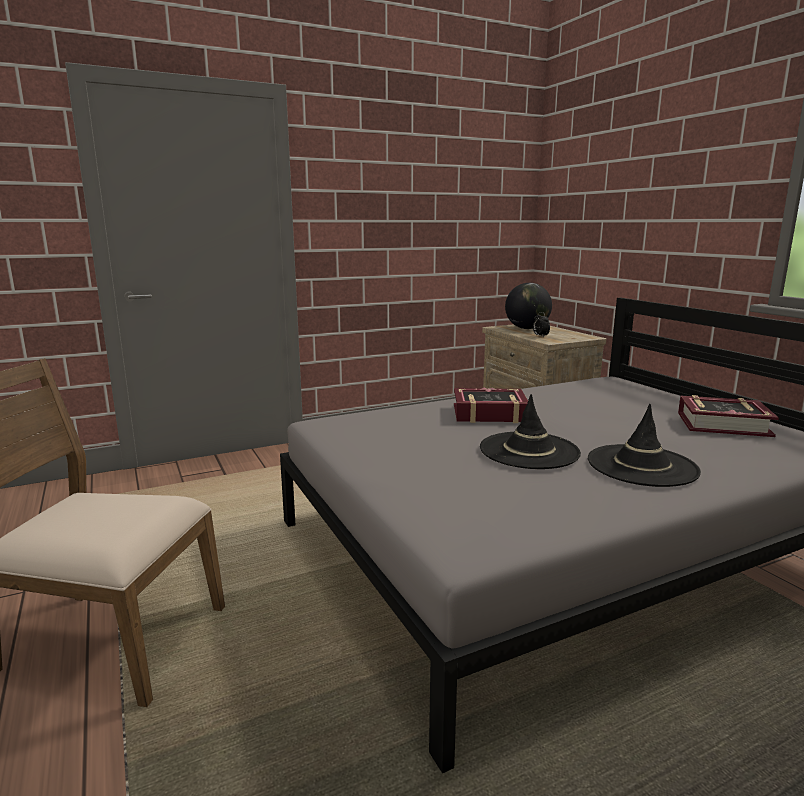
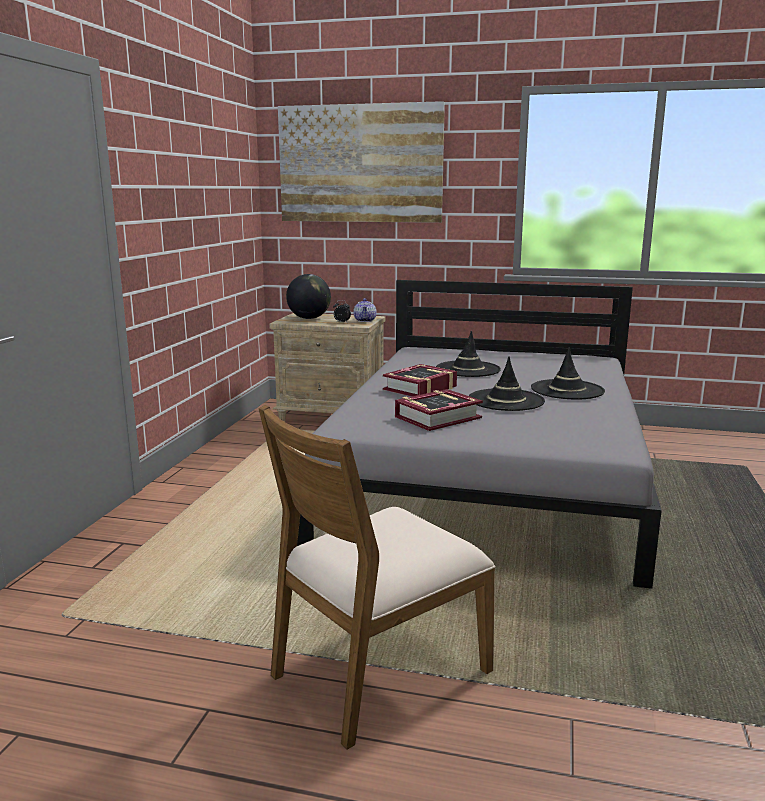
camera: 50 degrees left, 0 degrees up
(569, 338) = (365, 320): none -> teapot
(597, 411) = (468, 369): none -> black hat
(617, 164) = (360, 164): none -> picture
(723, 424) = (540, 359): book -> book (437, 417)

